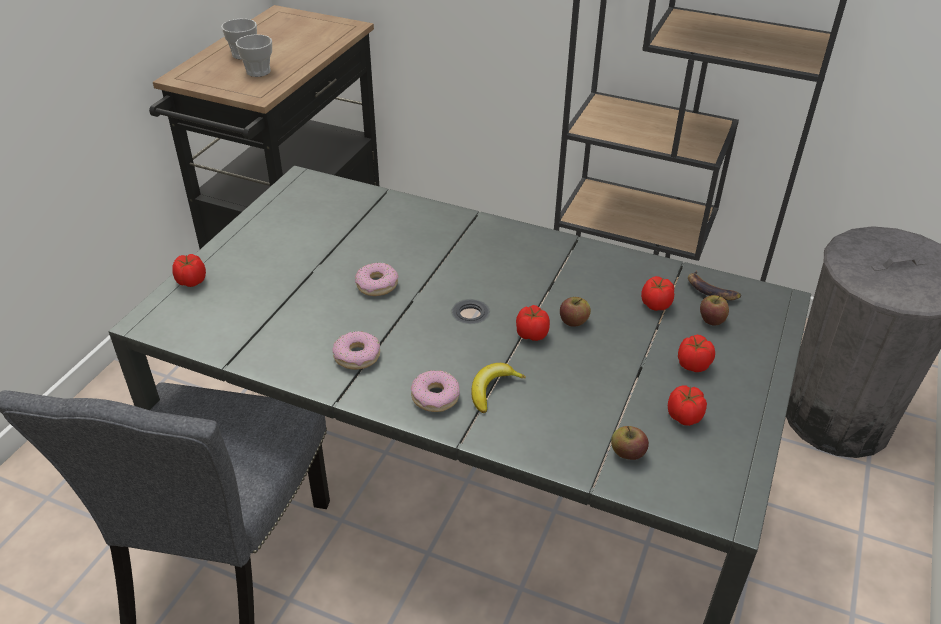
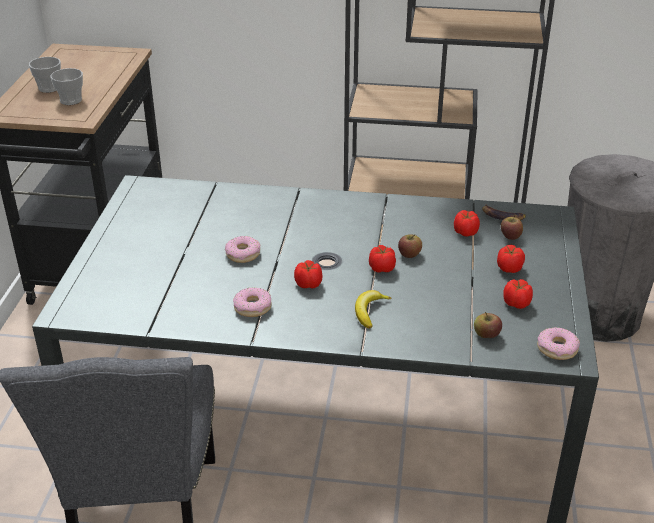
camera: 15 degrees left, 5 degrees down
(191, 281) = (84, 277): tomato -> tomato (309, 284)
(435, 397) = (328, 324): donut -> donut (557, 349)

